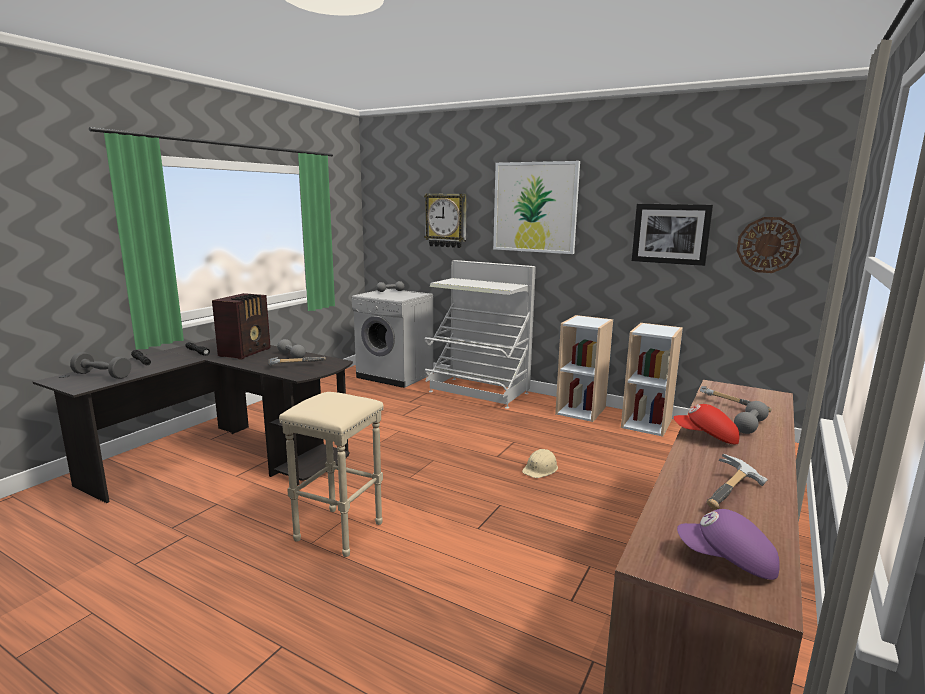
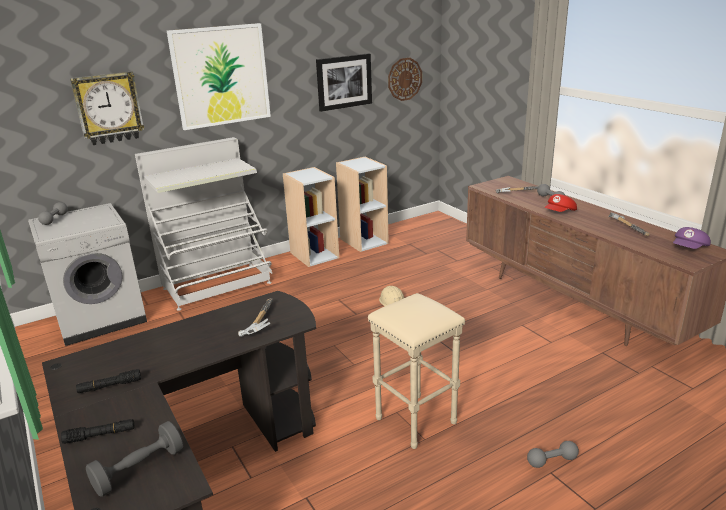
camera: 60 degrees left, 10 degrees up
(246, 352) = (161, 349): radio -> none
(291, 356) = (216, 321): grey dumbbell -> grey dumbbell (552, 461)

